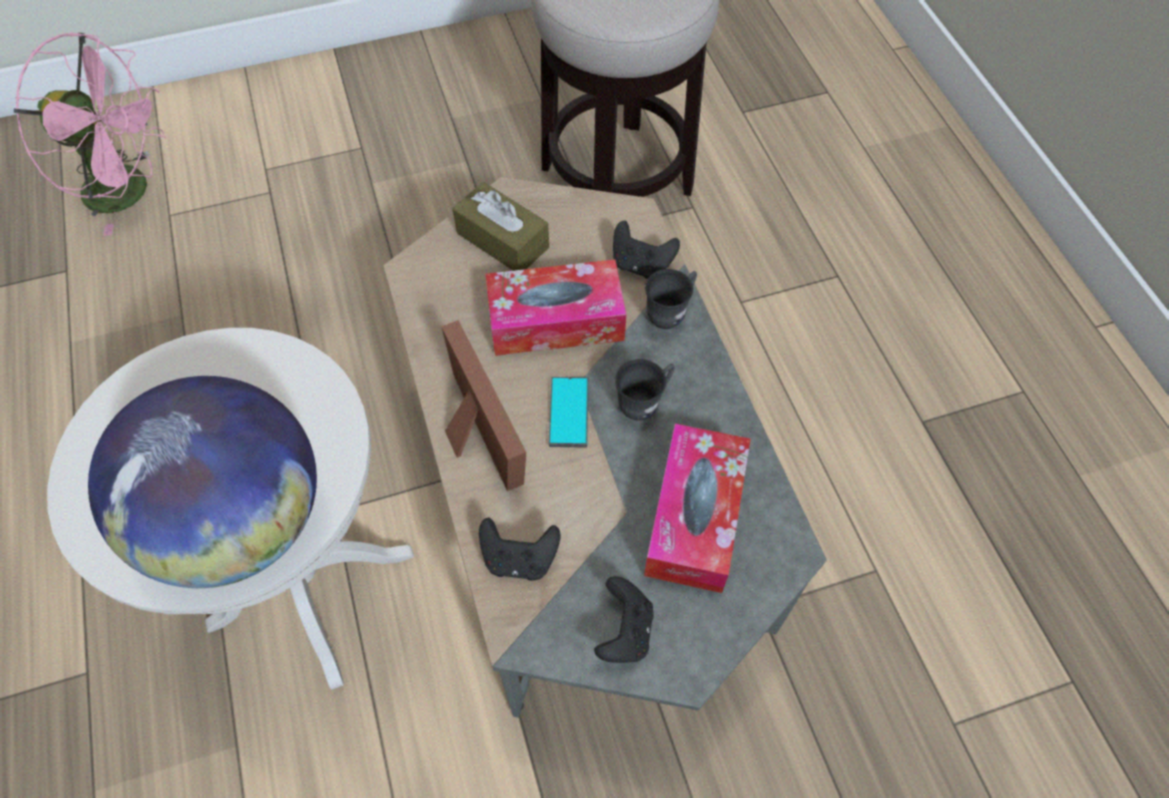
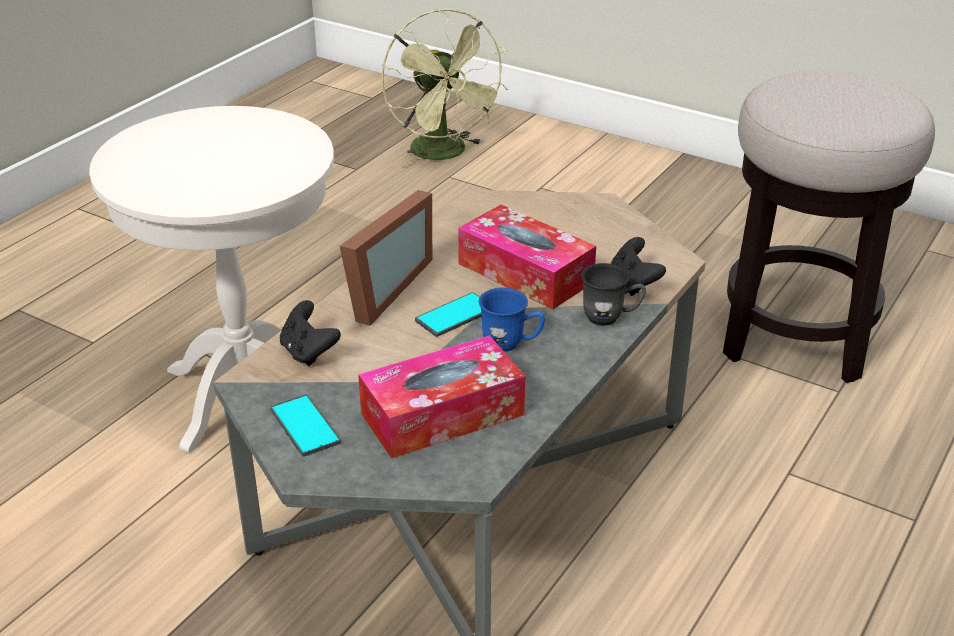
camera: 50 degrees right, 25 degrees down
(131, 191) = (445, 154): pink fan -> green fan
(241, 522) = (180, 184): globe -> none
(502, 240) = (559, 220): brown tissue box -> none
(624, 631) = (304, 426): black game controller -> phone
(645, 402) = (511, 344): grey mug -> blue mug

